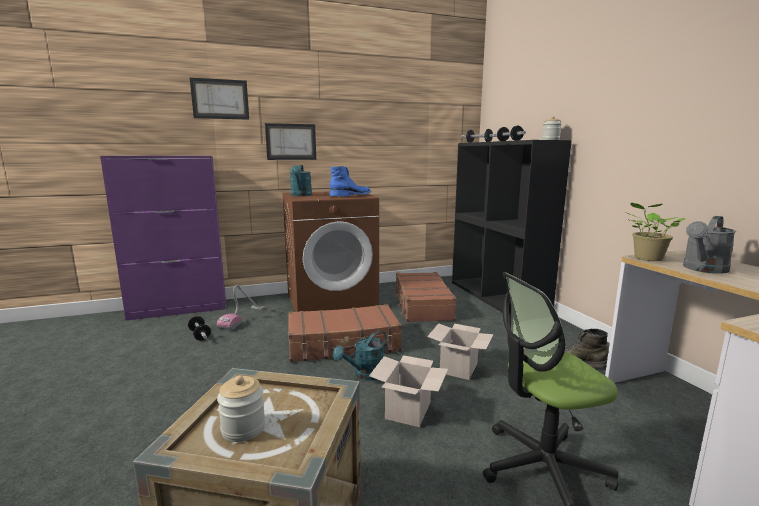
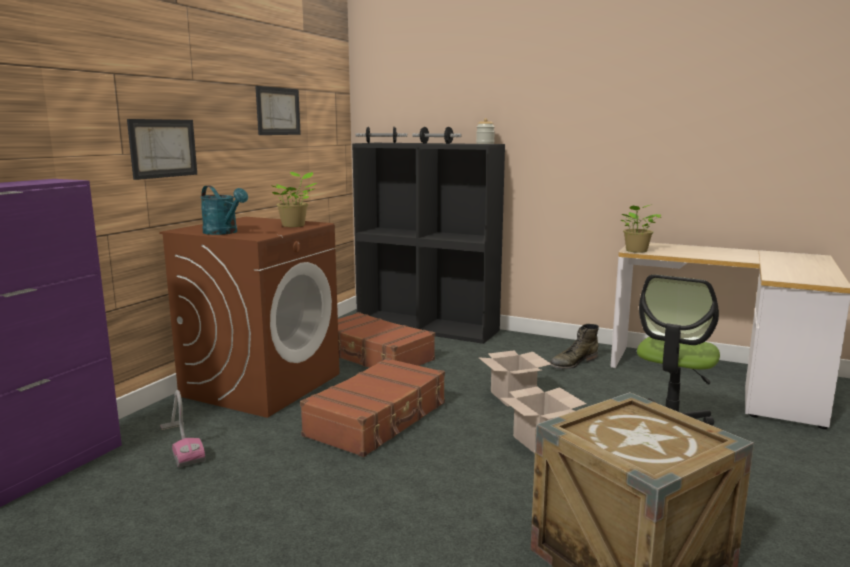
camera: 45 degrees left, 0 degrees up
(199, 335) = (167, 486): dumbbell -> none
(220, 99) = (59, 76): picture -> picture (278, 111)
(243, 428) = (648, 446): jar -> none
(351, 196) = (295, 225): blue boot -> potted plant
(365, 374) = (455, 434): turquoise watering can -> none
(703, 269) = (678, 252): grey watering can -> none

